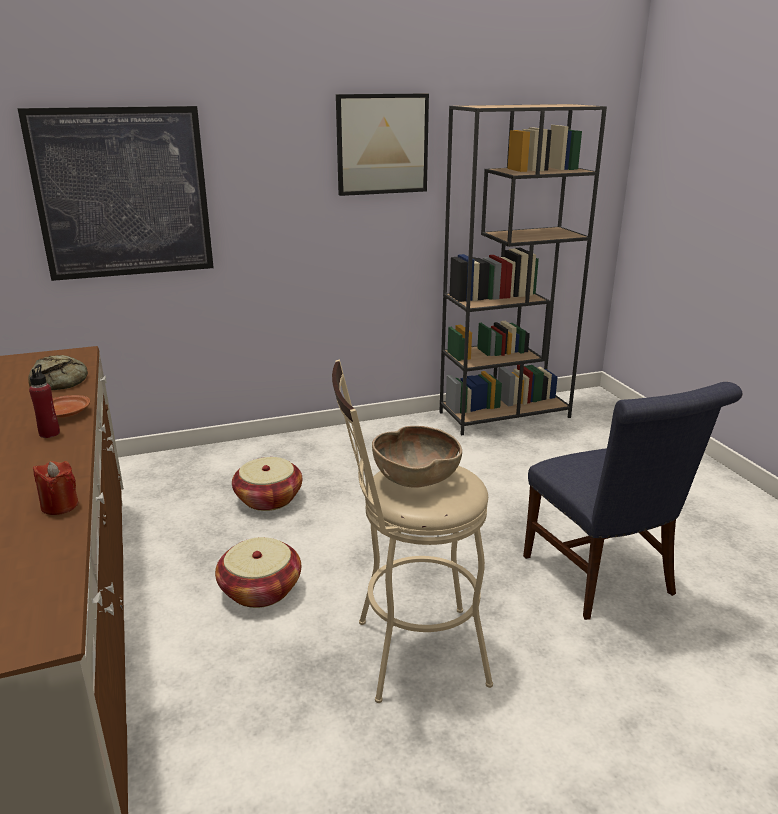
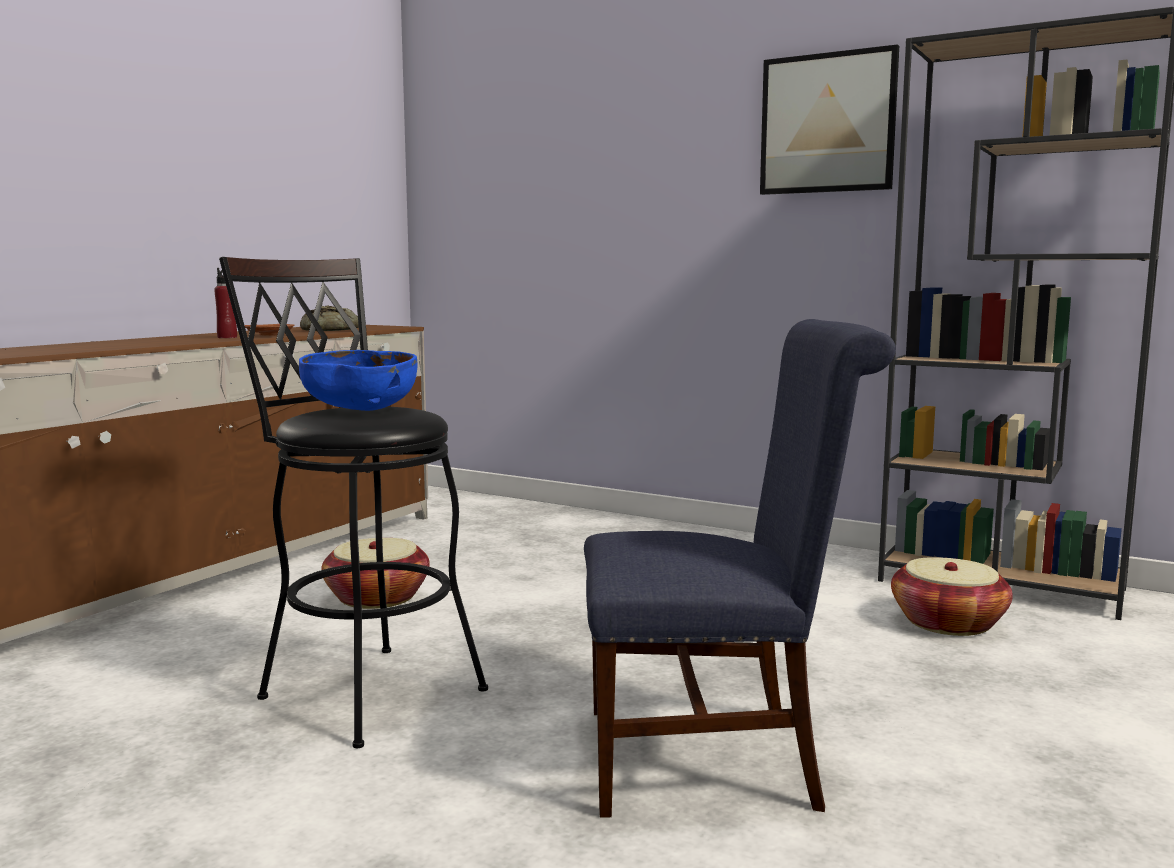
camera: 50 degrees right, 15 degrees down
(60, 506) = (103, 348): red candle -> none
(123, 194) = (531, 191): picture -> none
(269, 499) = (535, 553): basket -> basket (948, 623)
(409, 653) = (362, 688): beige stool -> black stool
(415, 479) = (361, 409): brown bowl -> blue bowl
(604, 579) = (717, 757): blue chair -> blue chair turned 120 degrees counterclockwise

